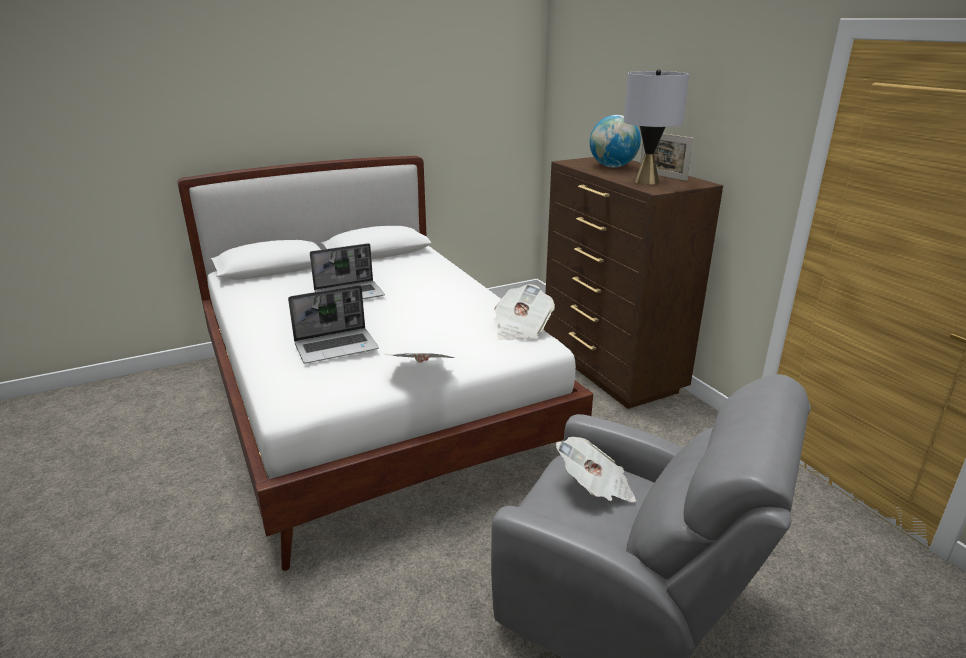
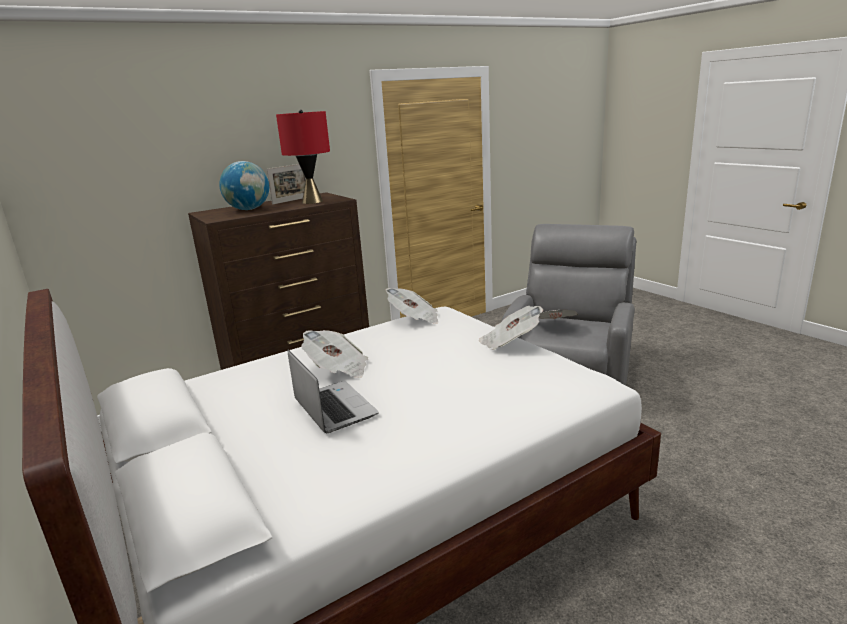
camera: 95 degrees left, 5 degrees down
(337, 347) = (485, 382): laptop -> none
(416, 295) = (338, 369): none -> newspaper
(646, 181) = (312, 202): grey table lamp -> red table lamp

